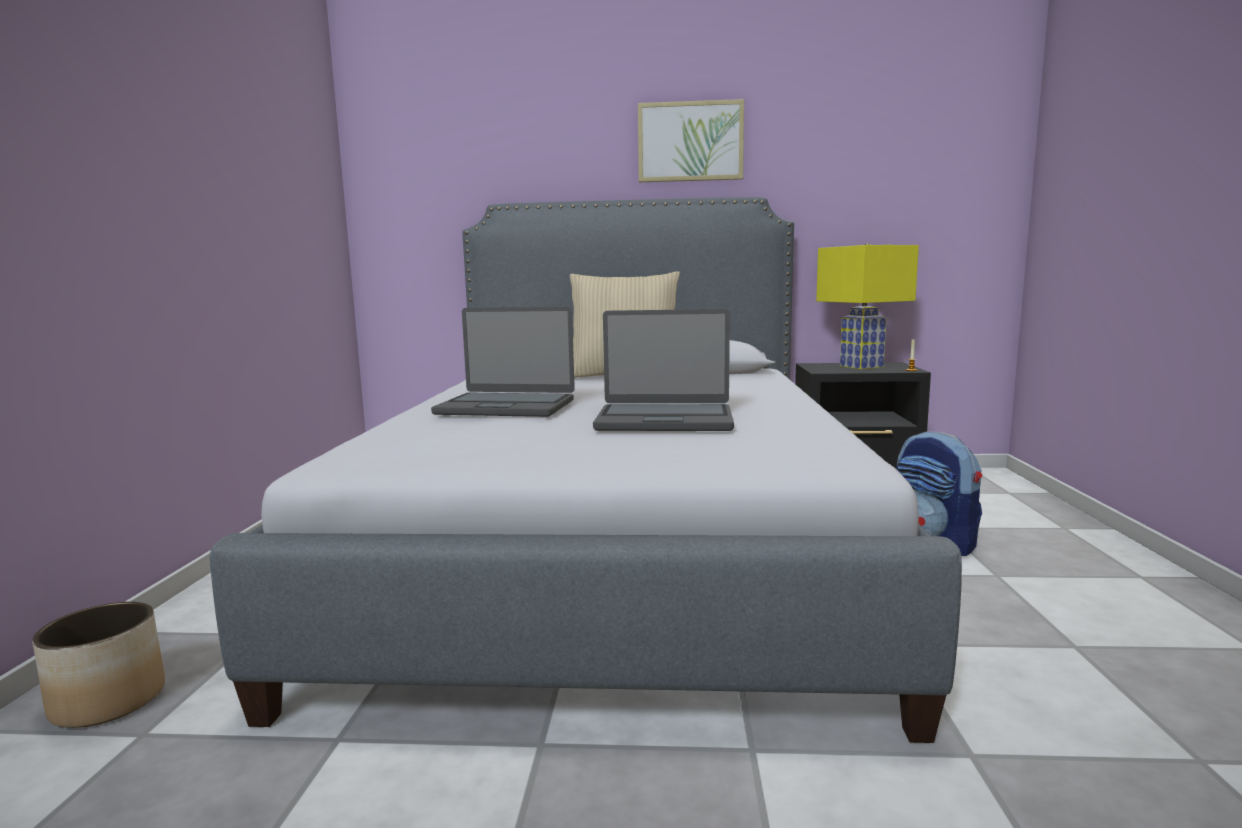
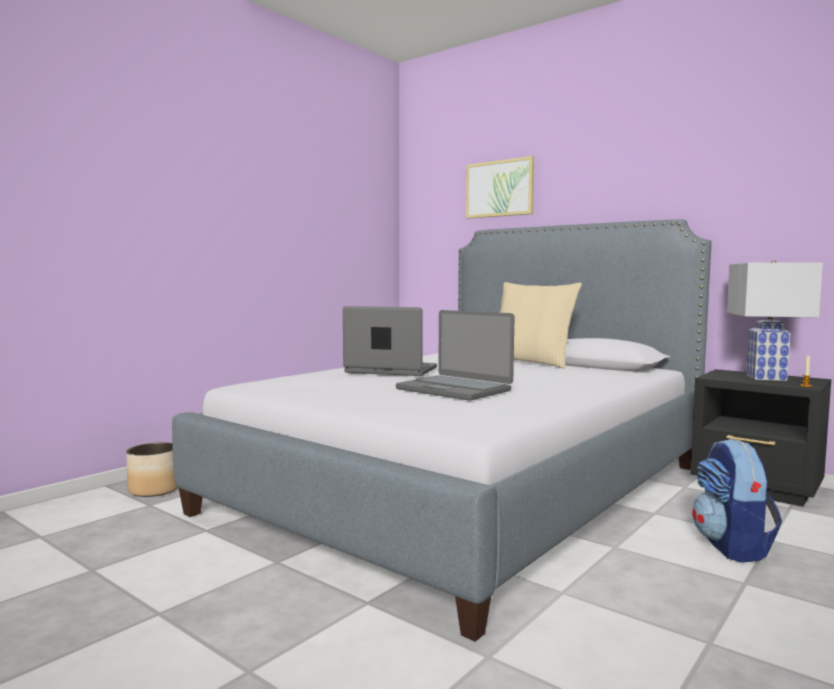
camera: 35 degrees right, 5 degrees down
(507, 407) = (391, 370): laptop -> laptop turned 150 degrees clockwise
(690, 142) = (627, 175): picture -> picture (499, 188)
(862, 367) = (767, 378): yellow table lamp -> white table lamp

